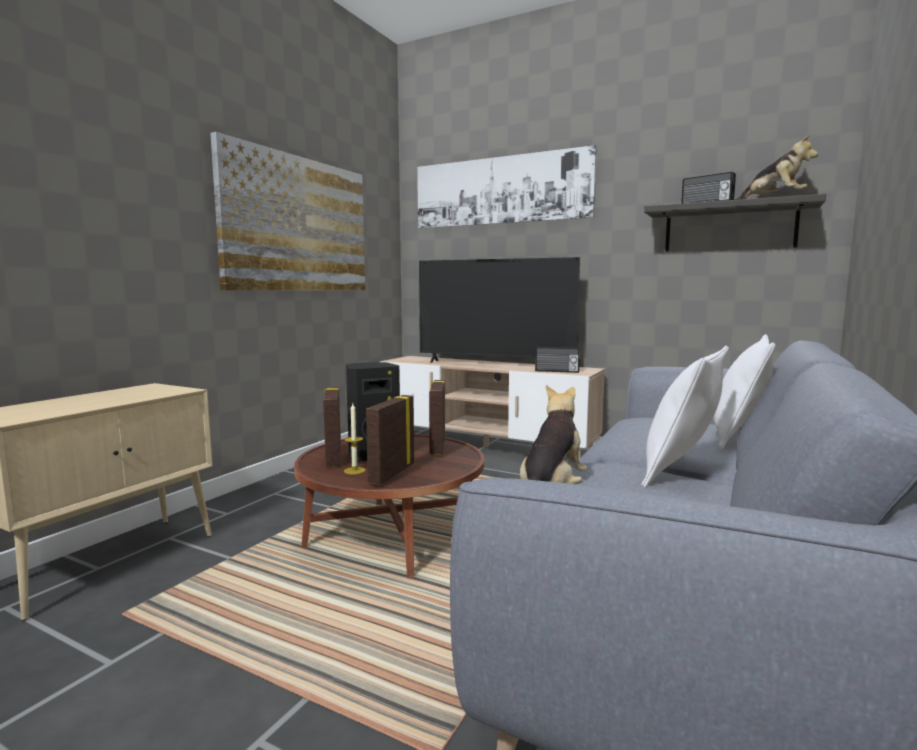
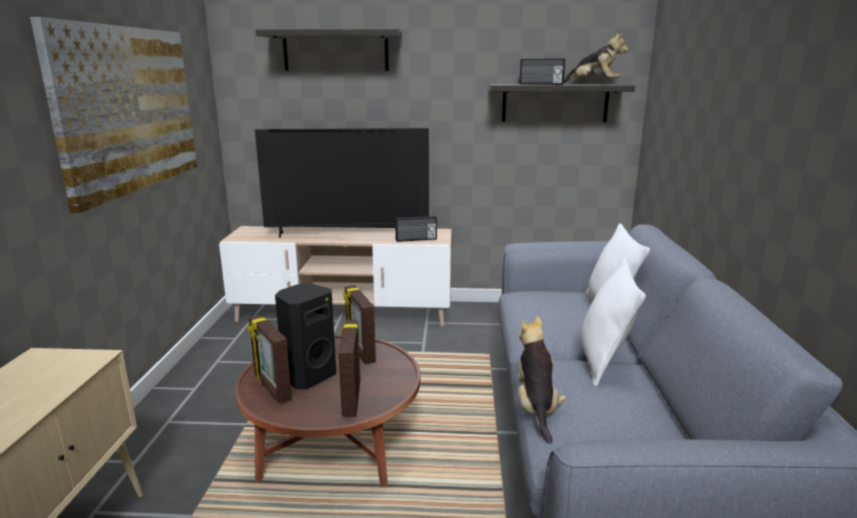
camera: 25 degrees left, 10 degrees up
(354, 470) = (310, 402): candle -> none
(500, 191) = (335, 51): picture -> shelf

